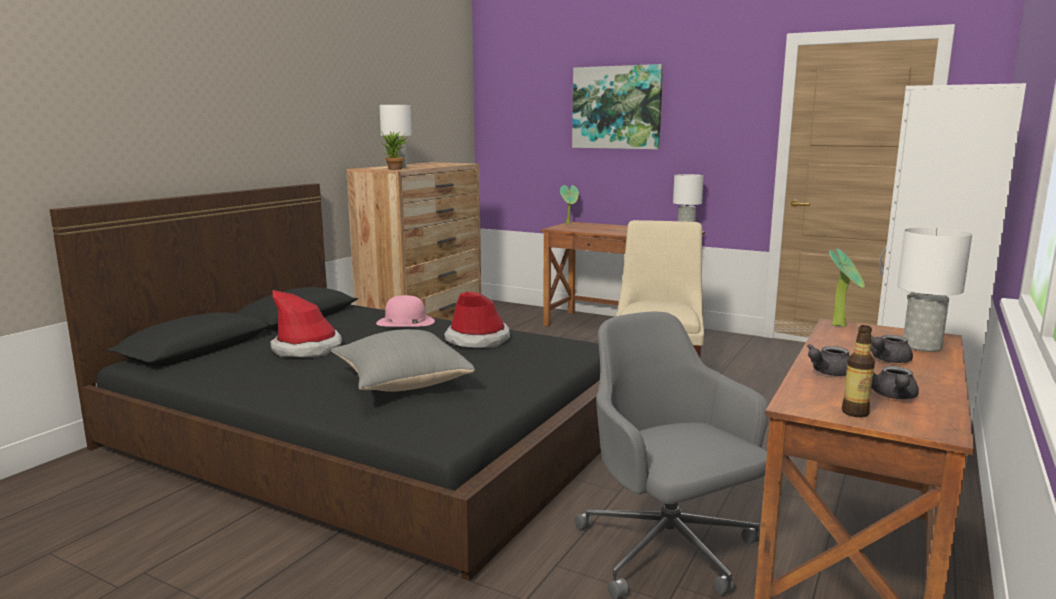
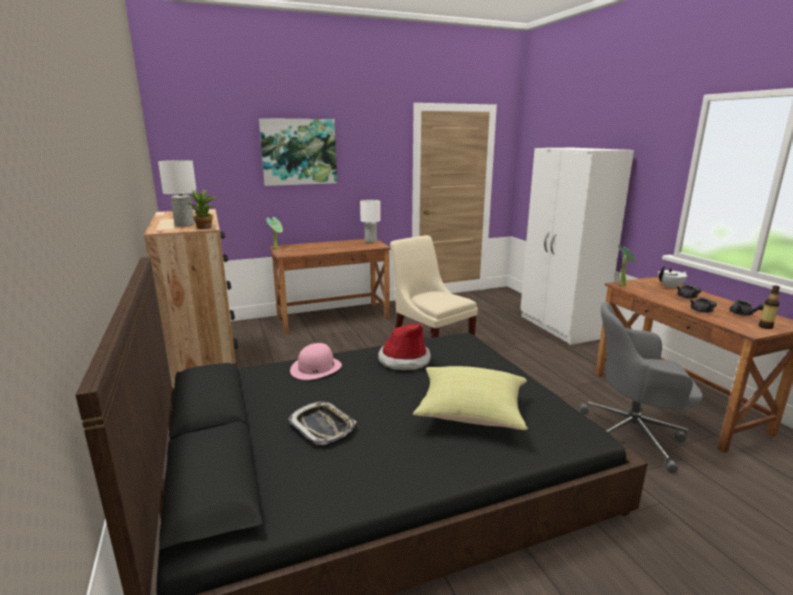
camera: 50 degrees left, 5 degrees up
(307, 349) = (322, 426): hat -> tray
(400, 383) = (470, 414): grey pillow -> yellow pillow
(922, 347) = (670, 286): white table lamp -> white teapot

